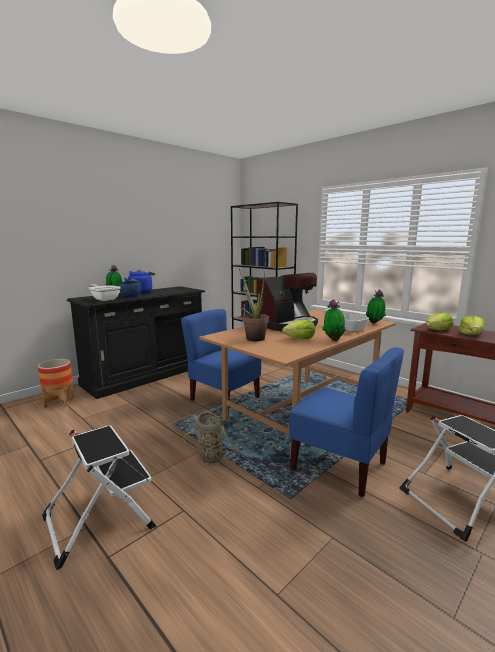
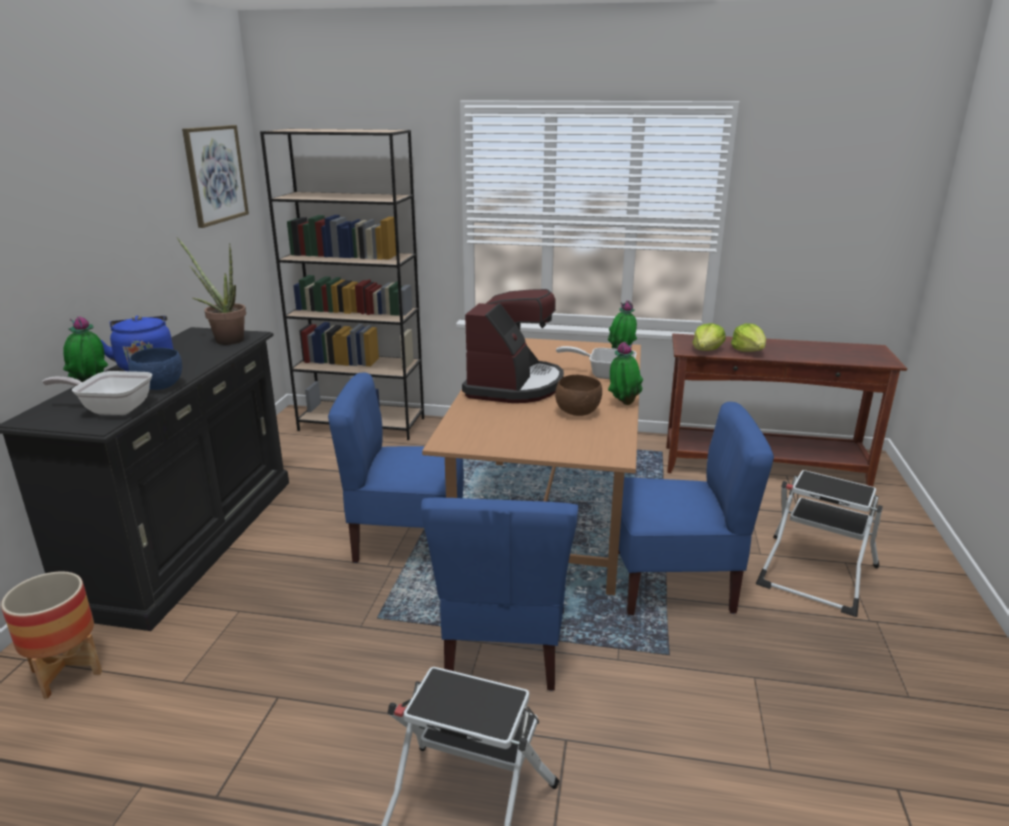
camera: 35 degrees left, 10 degrees up
(209, 456) = (504, 646): basket -> blue chair
(211, 225) = (215, 174): none -> picture
(253, 337) = (511, 429): potted plant -> potted plant (225, 340)
(300, 339) = (578, 412): lettuce -> brown bowl

